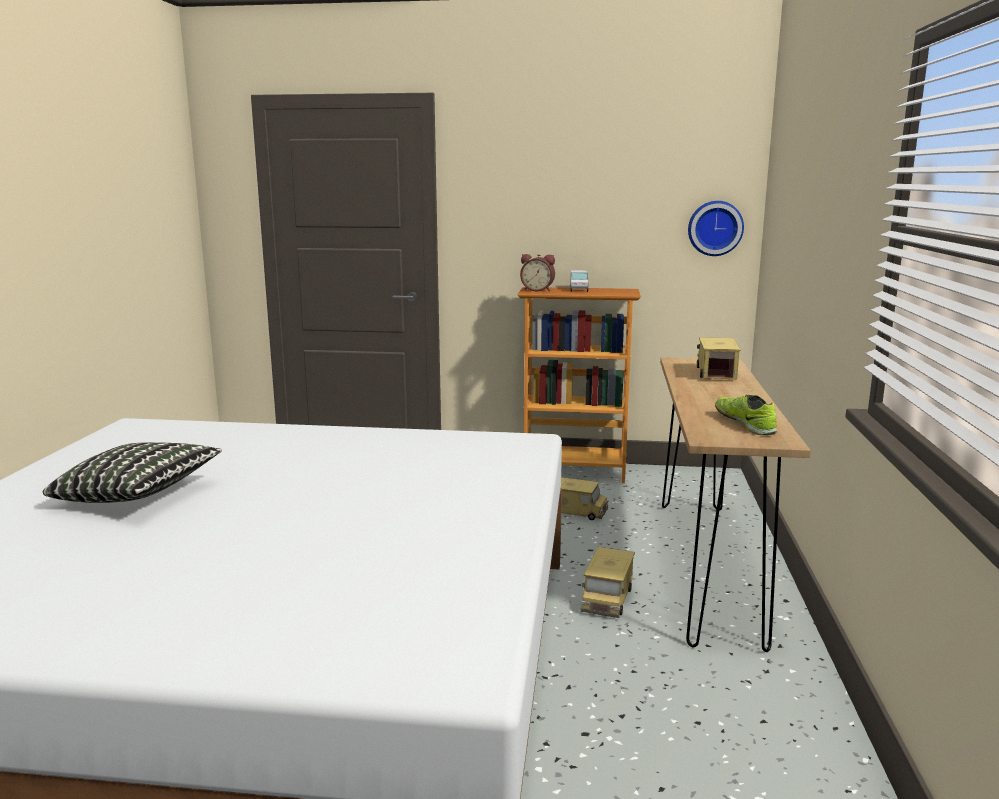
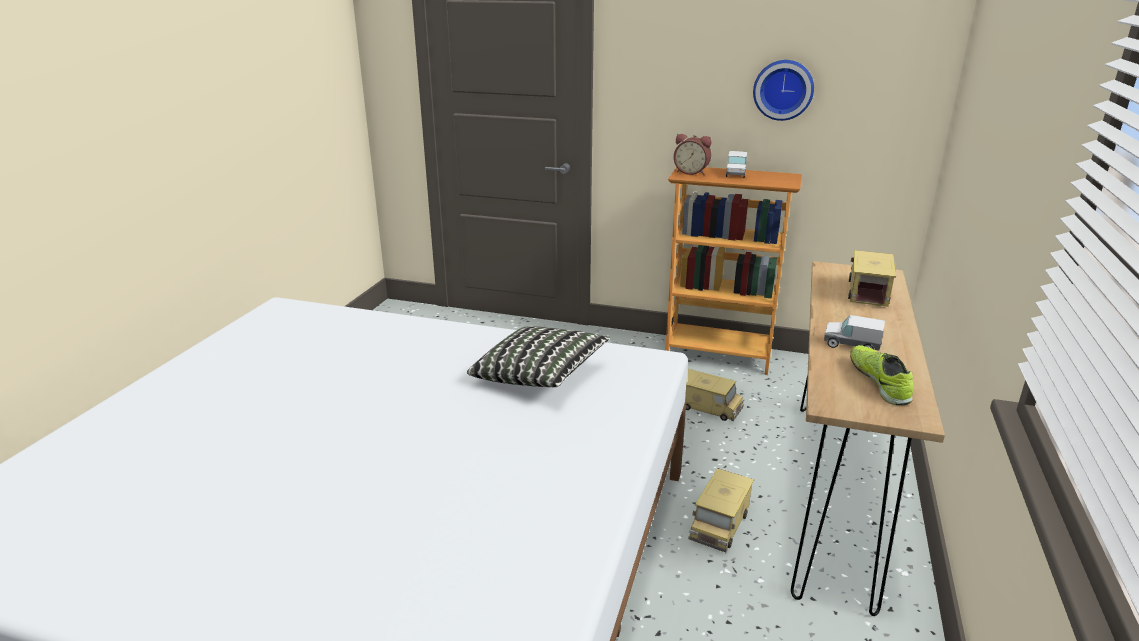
camera: 10 degrees right, 10 degrees up
(138, 496) = (260, 408): pillow -> pillow (539, 376)
(713, 404) = (851, 345): none -> toy truck
(715, 228) = (895, 111): wall clock -> wall clock (783, 89)

